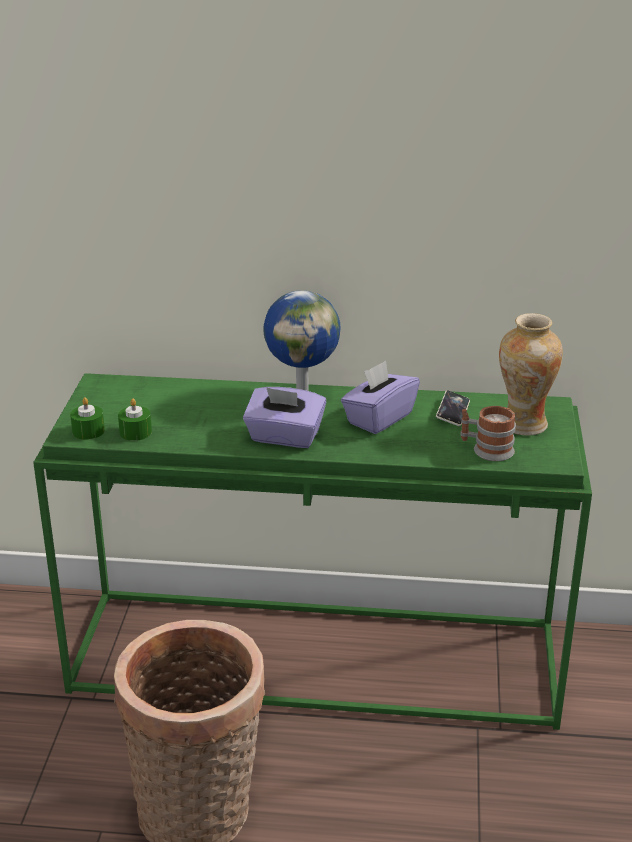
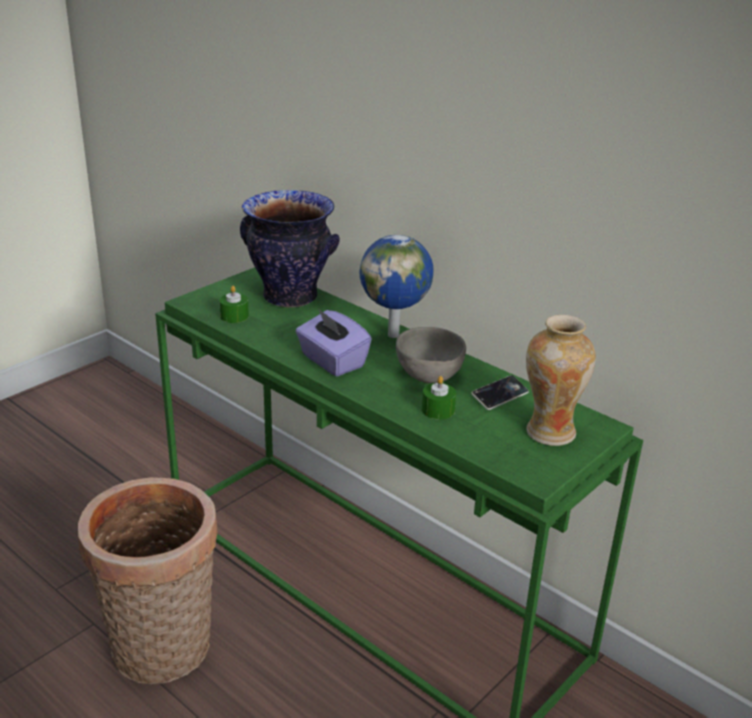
camera: 35 degrees right, 0 degrees up
(88, 431) = (205, 303): green candle -> green candle (438, 410)
(162, 395) = (290, 297): none -> vase
(379, 418) = (428, 376): purple tissue box -> grey bowl
(486, 450) = (483, 439): mug -> none

